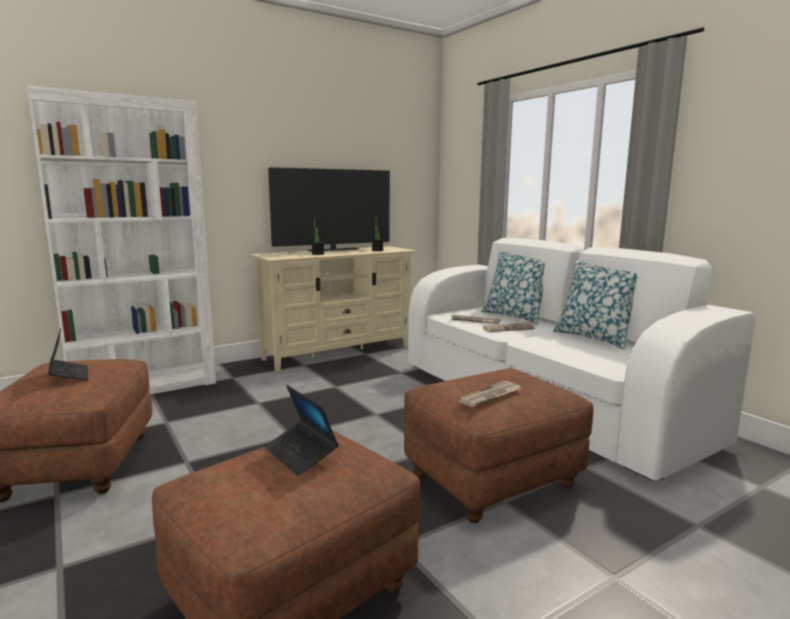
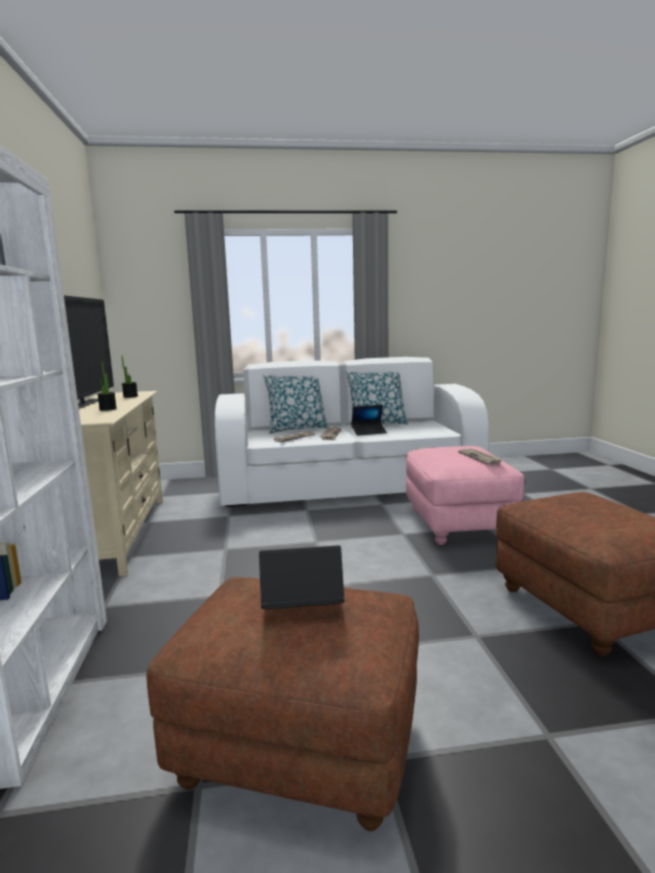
camera: 65 degrees left, 0 degrees up
(301, 454) = (574, 507): laptop -> laptop (369, 432)
(492, 481) = (459, 524): brown ottoman -> pink ottoman

